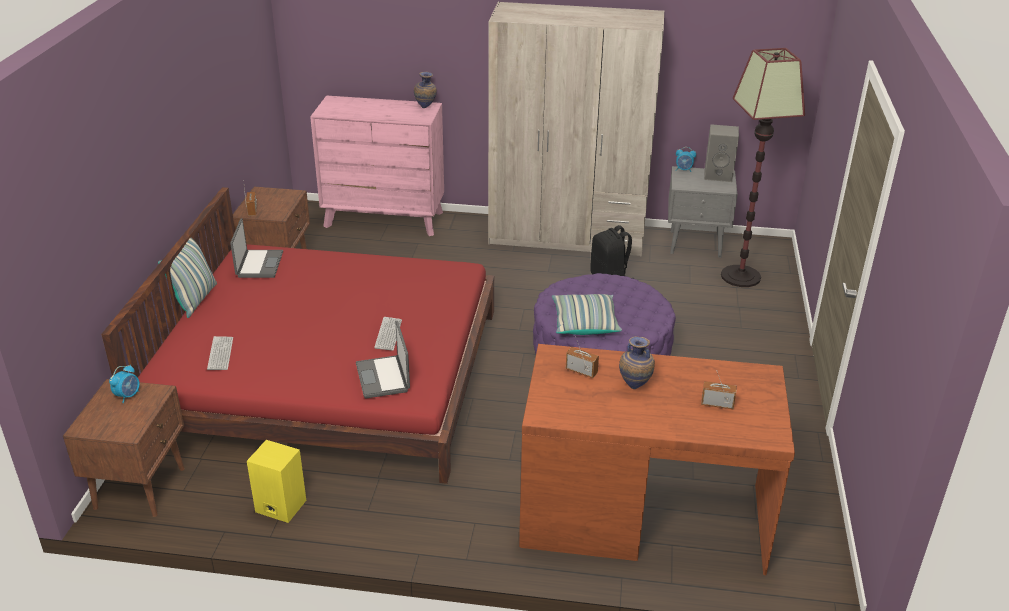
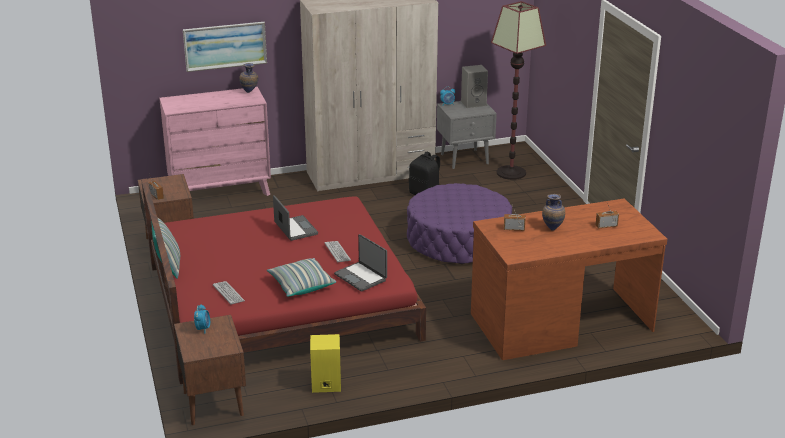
camera: 25 degrees left, 5 degrees down
(258, 265) = (192, 233): laptop -> laptop (295, 229)
(405, 46) = (225, 46): none -> picture
(584, 323) = (455, 217): pillow -> pillow (301, 285)

